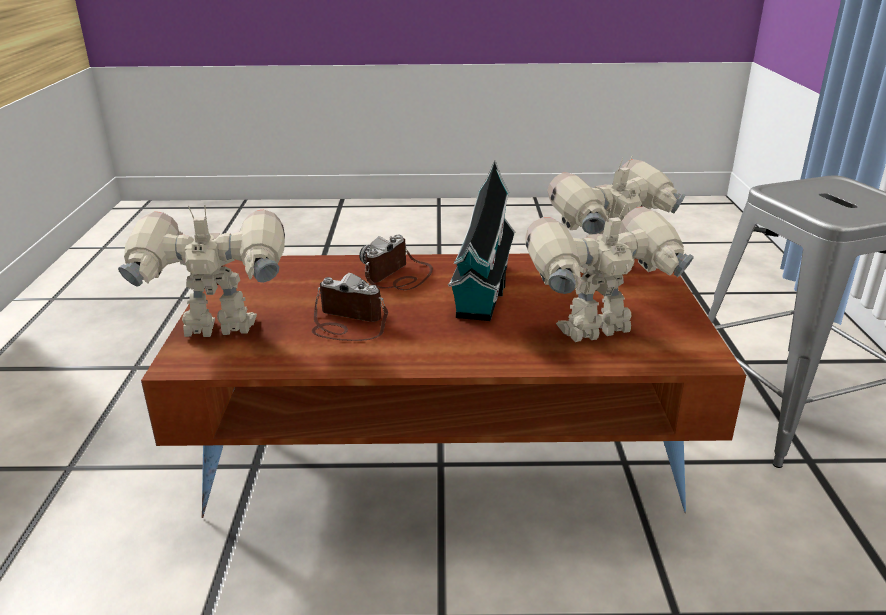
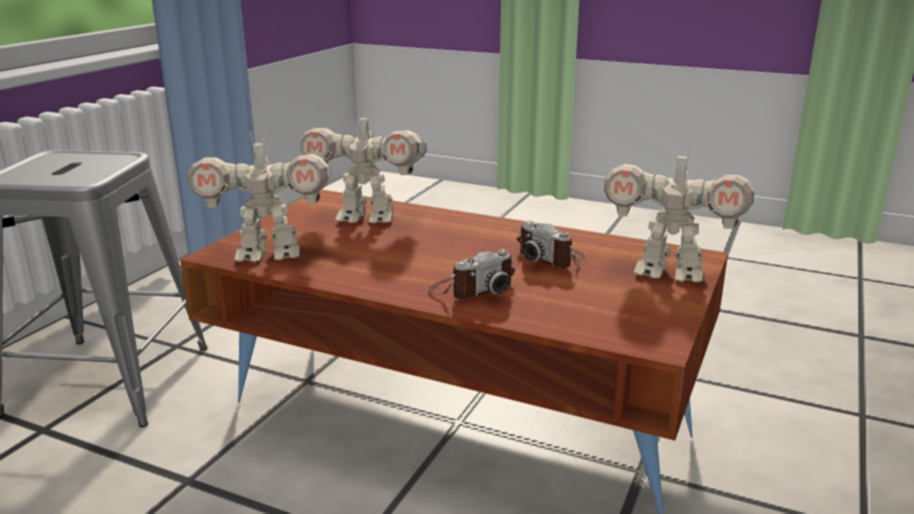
camera: 155 degrees left, 5 degrees down
(482, 292) = (409, 258): toy house -> none

